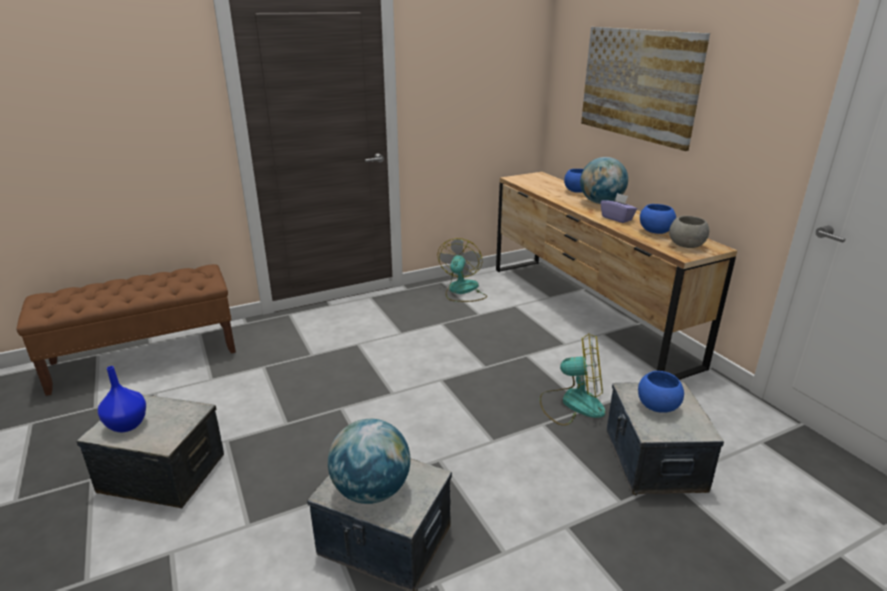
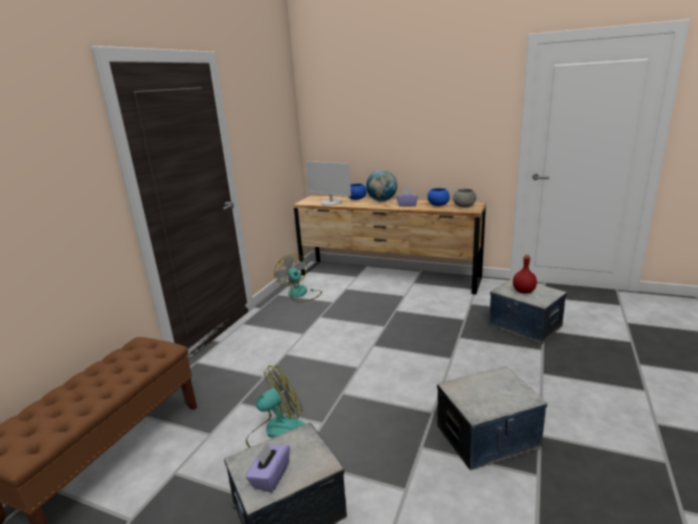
camera: 40 degrees left, 5 degrees down
(126, 425) = (270, 476): blue vase -> purple tissue box
(371, 490) = (491, 398): globe -> none
(540, 187) = (331, 202): none -> monitor
(572, 403) = (455, 321): fan -> fan (277, 433)
(638, 84) = (386, 121): picture -> none
(657, 406) = (523, 291): blue bowl -> red bottle

